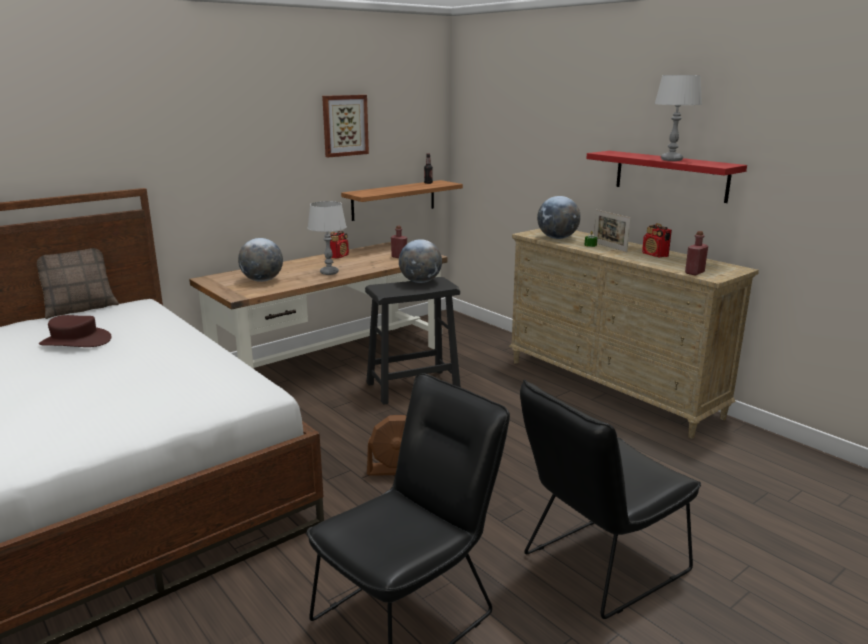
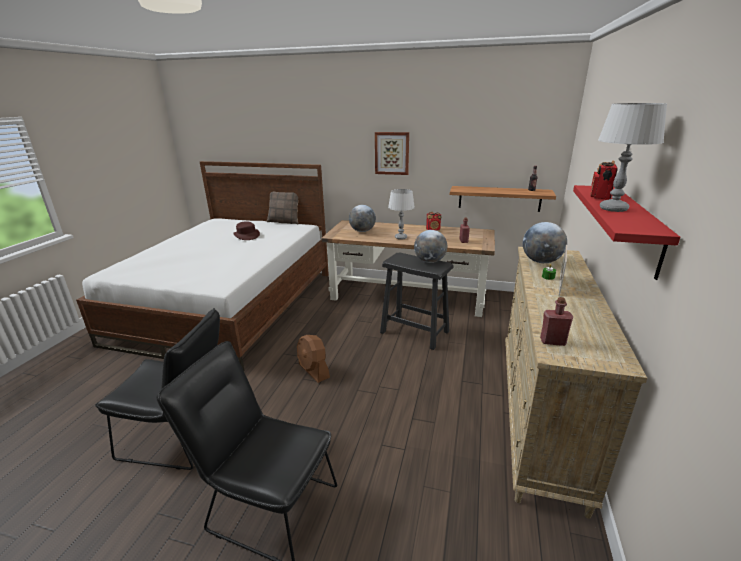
camera: 55 degrees right, 5 degrees up
(345, 125) = (461, 137): picture -> picture (392, 153)
(655, 255) = (576, 309): radio -> radio (599, 197)

